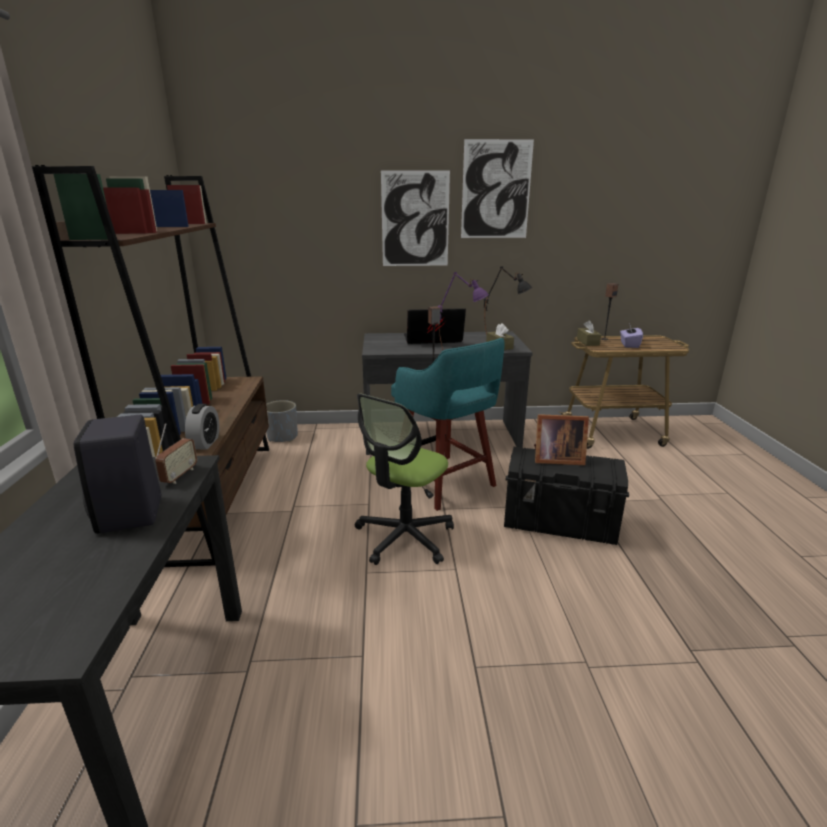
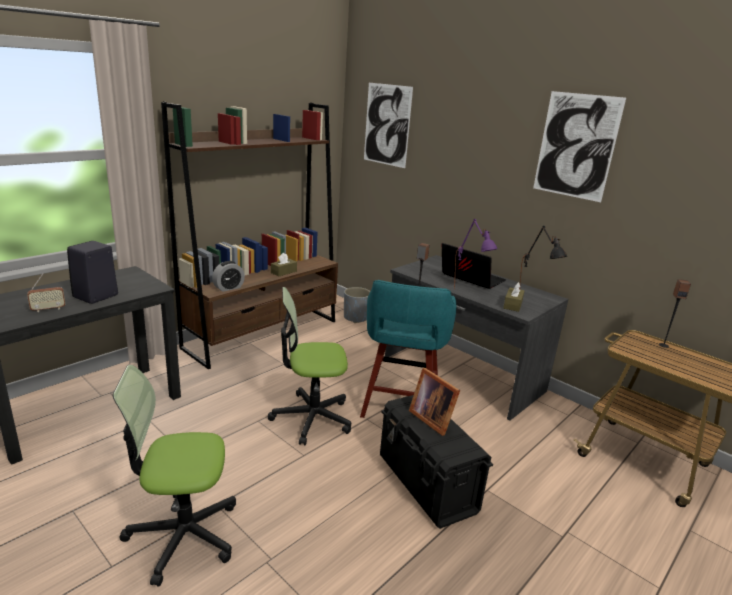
camera: 45 degrees right, 0 degrees up
(179, 475) = (142, 290): radio -> radio (48, 309)
(415, 219) = (495, 162): picture -> picture (387, 125)
(500, 718) = (183, 535): none -> office chair
(587, 342) = (629, 339): brown tissue box -> brown tissue box (283, 272)
(629, 345) = (676, 362): purple tissue box -> none

